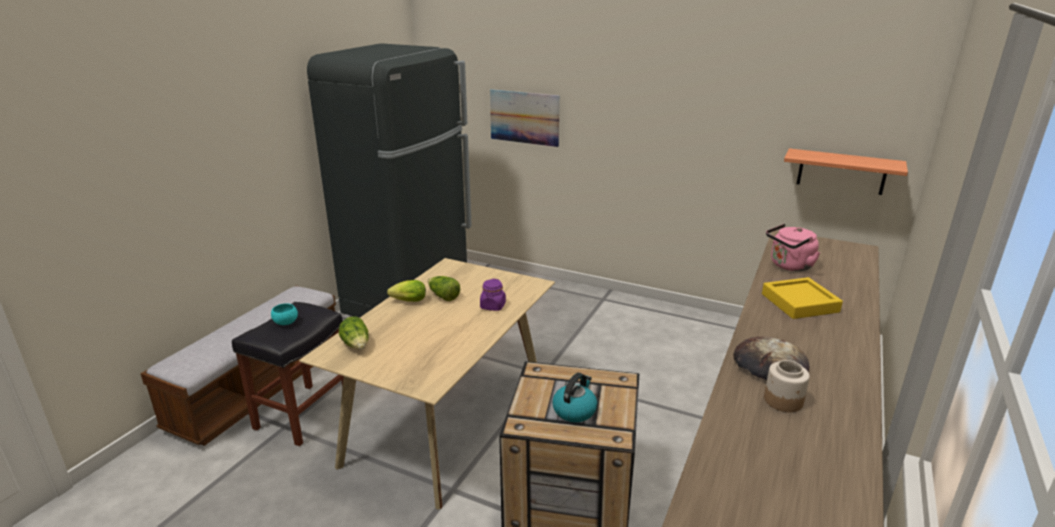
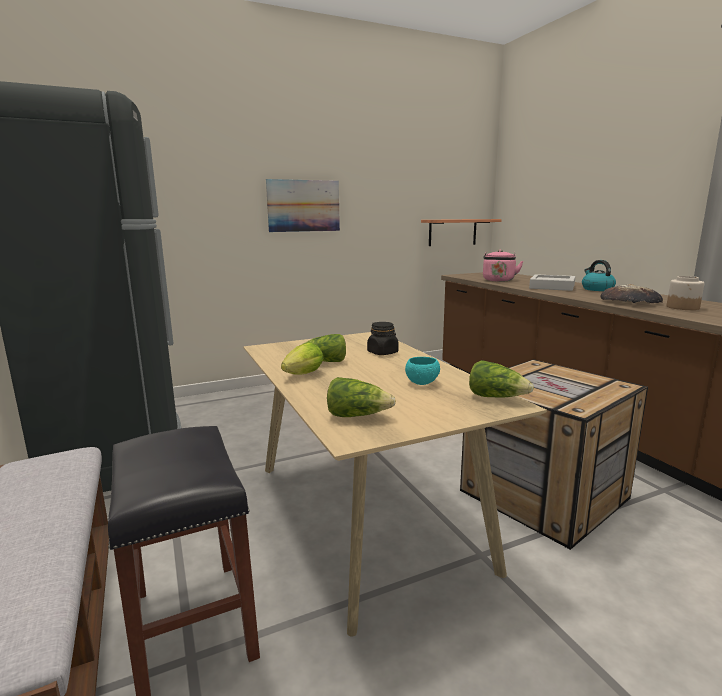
camera: 50 degrees left, 10 degrees down
(286, 323) = (168, 460): turquoise bowl -> turquoise bowl (422, 383)
(438, 379) = (496, 397): none -> lettuce
(493, 306) = (383, 352): purple jar -> black jar
(524, 117) = (190, 220): picture -> picture (304, 206)
(574, 410) = (569, 387): kettle -> kettle (597, 289)
(799, 303) = (552, 287): yellow tray -> grey tray

